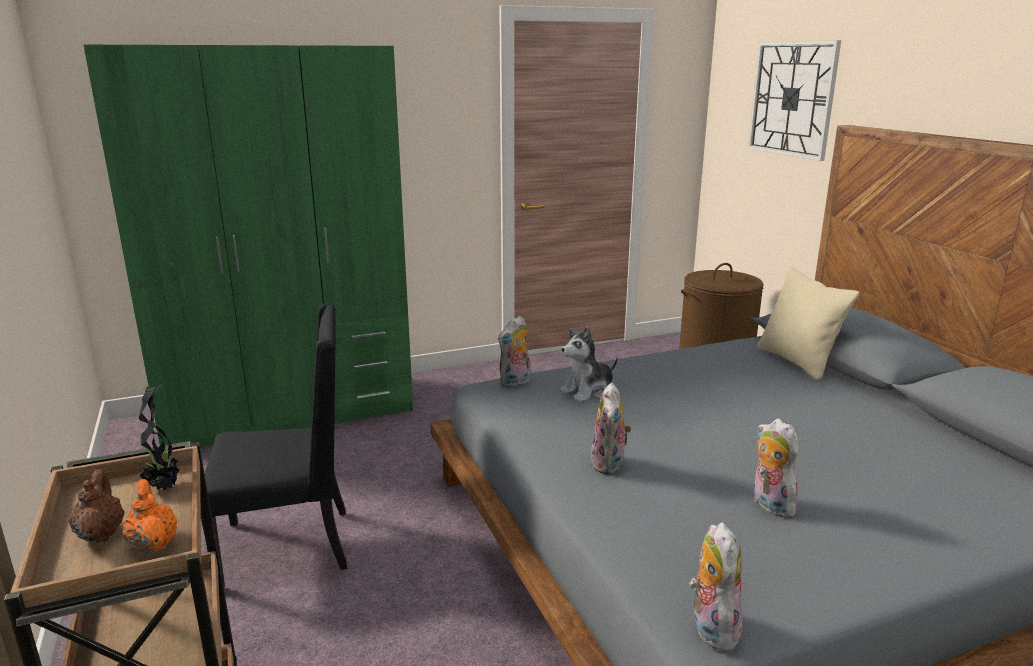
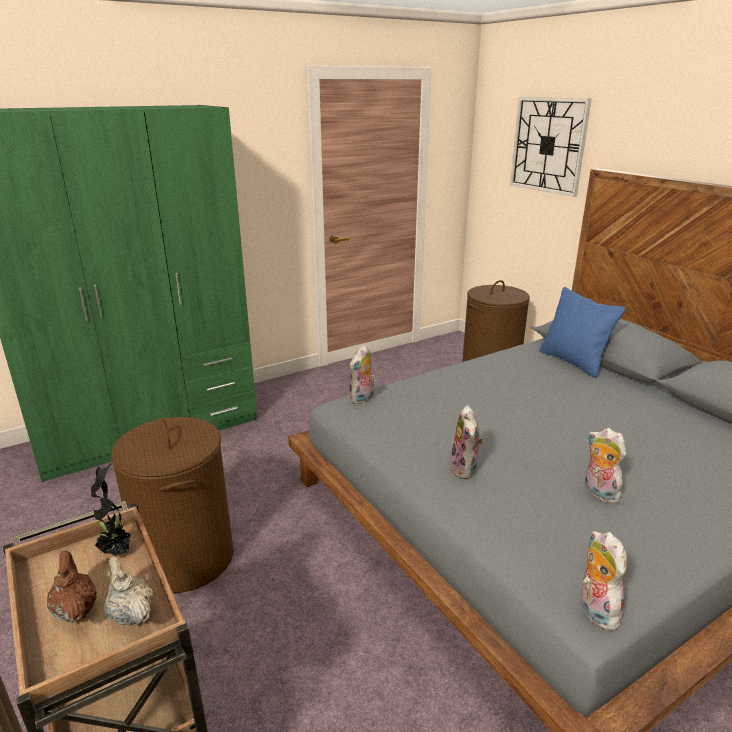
camera: 10 degrees left, 5 degrees up
(153, 543) = (131, 614): orange teapot -> beige teapot
(290, 546) = (187, 558): black chair -> brown laundry basket
(588, 391) = (425, 403): plush toy -> none
(797, 361) = (573, 362): beige pillow -> blue pillow

